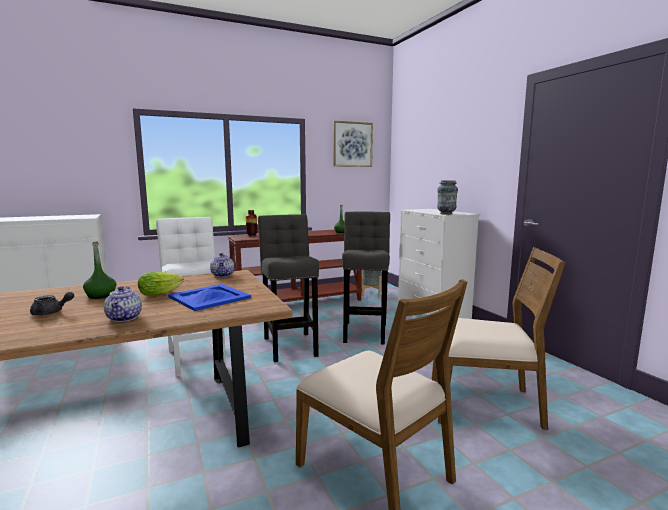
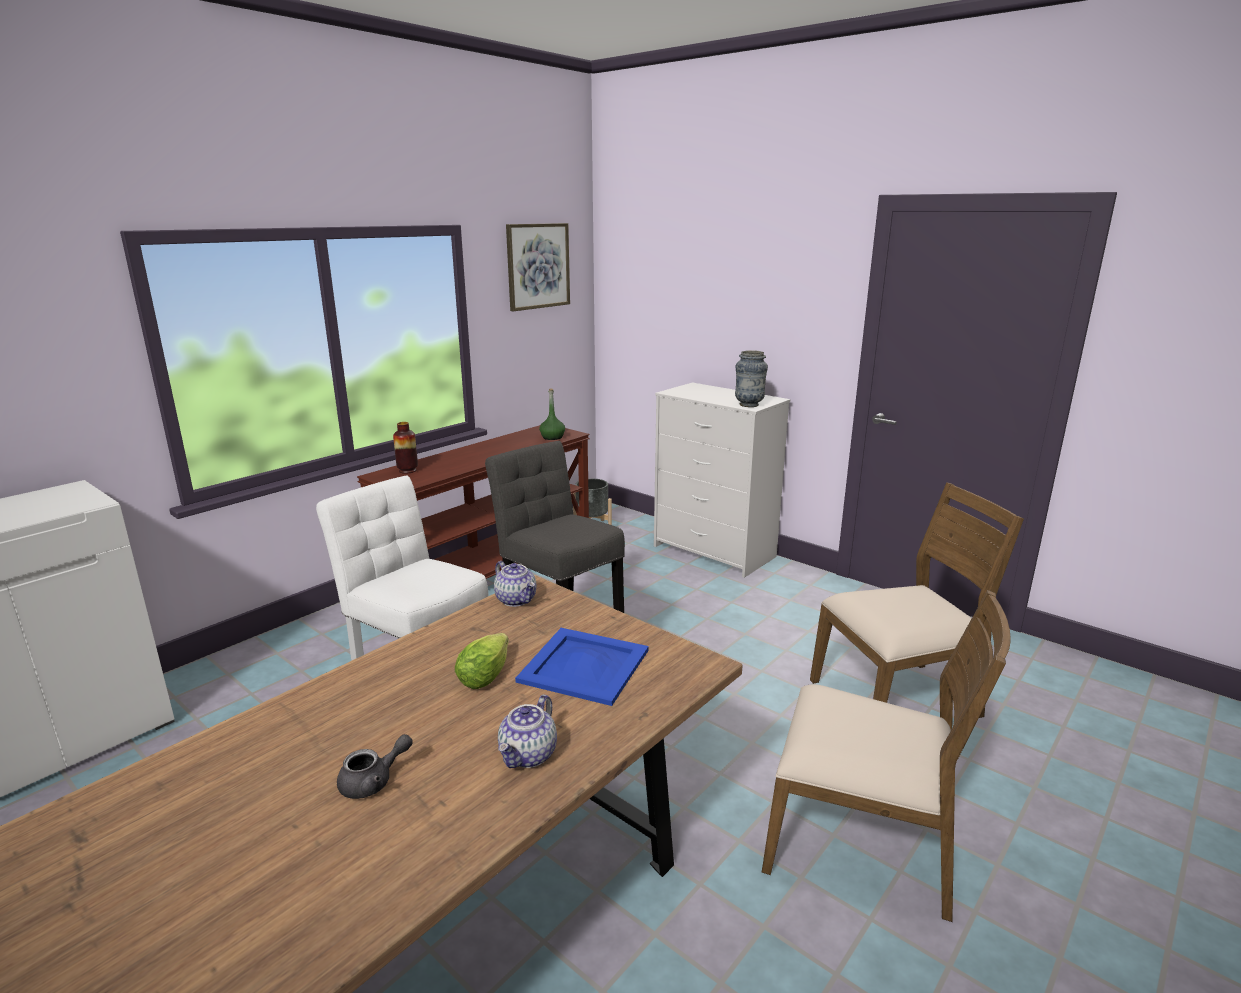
camera: 25 degrees left, 10 degrees up
(101, 295) = (387, 710): green bottle -> none
(124, 318) = (529, 755): teapot -> teapot turned 60 degrees clockwise
(365, 331) = (650, 610): grey stool -> none

